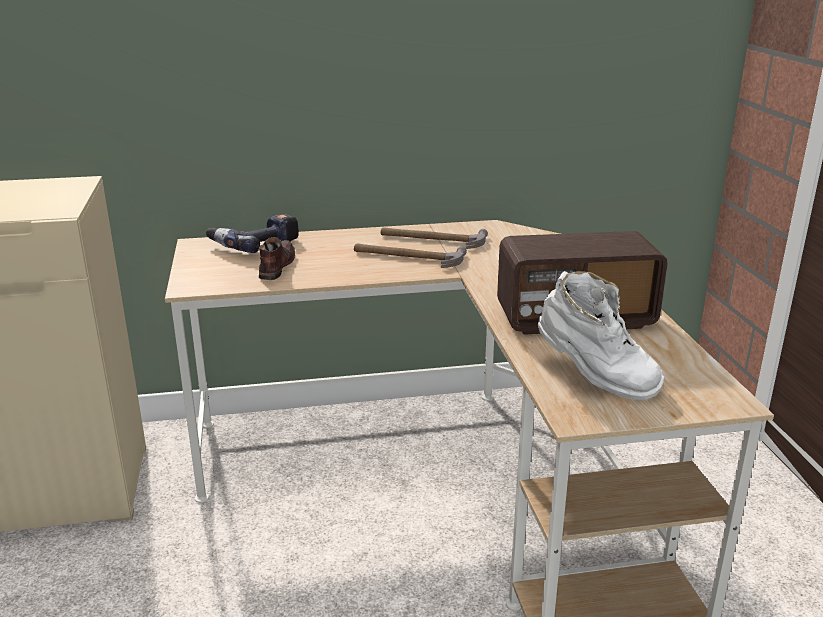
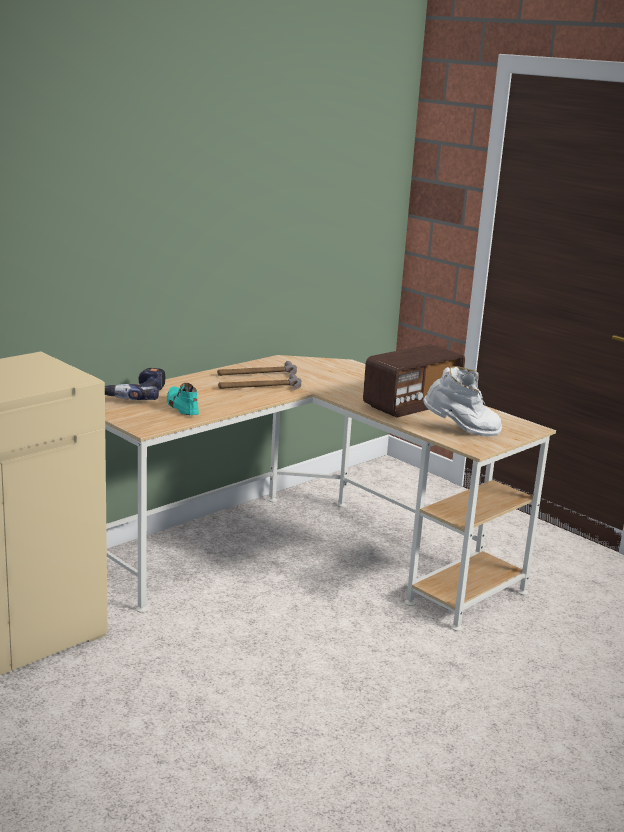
camera: 35 degrees left, 5 degrees down
(276, 267) = (181, 406): brown shoe -> turquoise shoe

